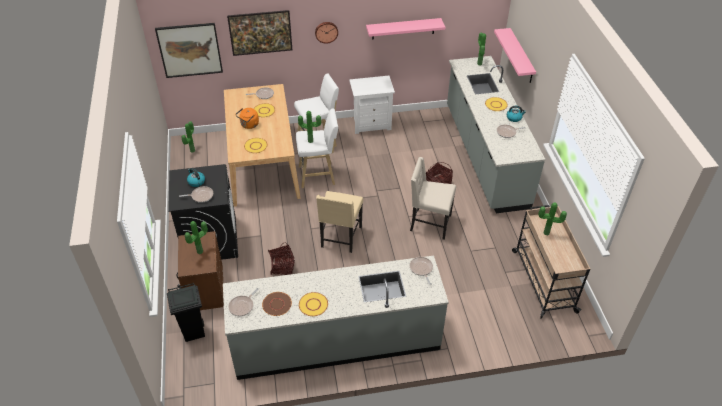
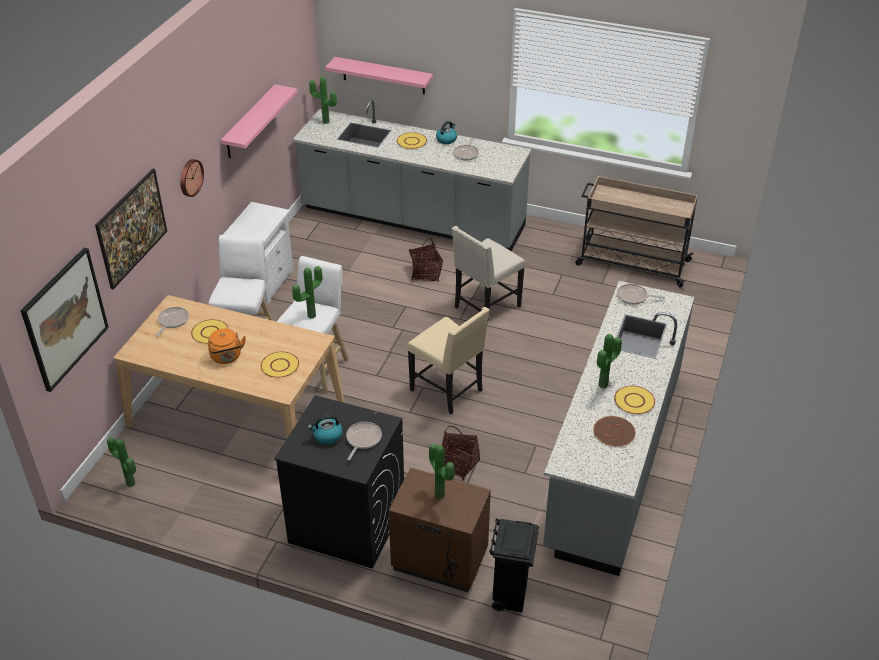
camera: 60 degrees left, 5 degrees down
(242, 306) = (597, 465): frying pan -> none
(546, 234) = (624, 203): potted plant -> potted plant (604, 385)

